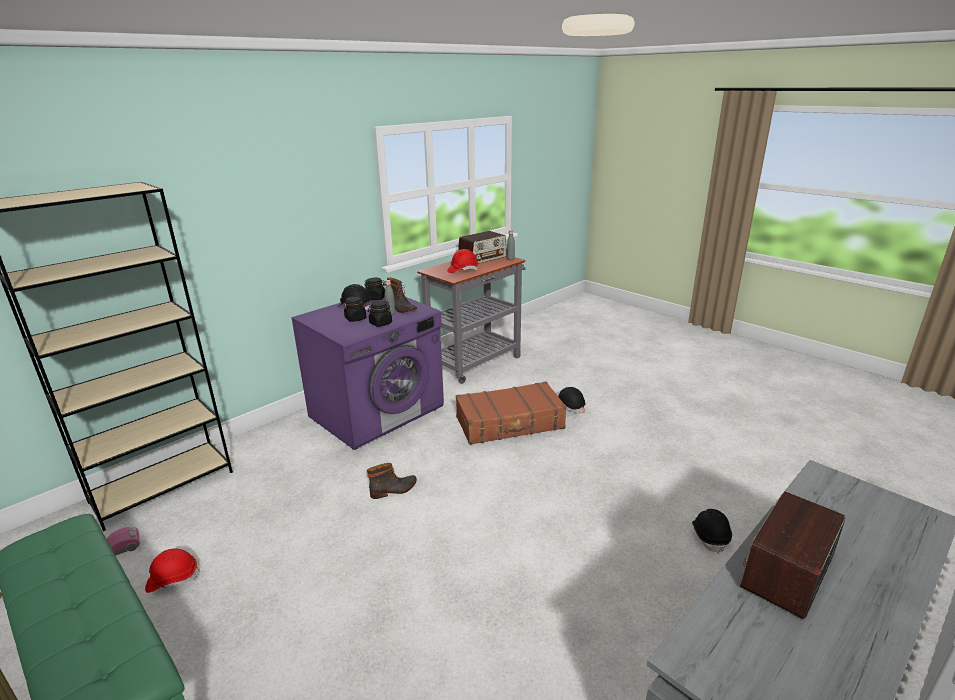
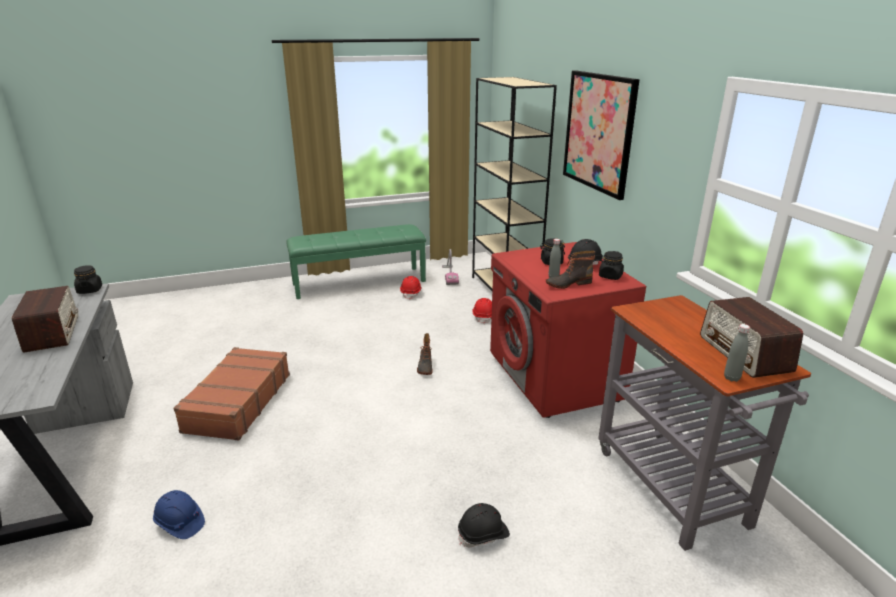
camera: 115 degrees right, 0 degrees up
(242, 211) = (598, 132): none -> picture
(379, 415) = (553, 380): purple washing machine -> red washing machine
(380, 323) = (530, 270): black jar -> black jar (90, 290)
(462, 270) = (670, 323): red hard hat -> red hard hat (484, 317)
(510, 423) = (479, 462): brown suitcase -> brown suitcase (237, 402)
(710, 536) = (180, 523): black hard hat -> blue hard hat

